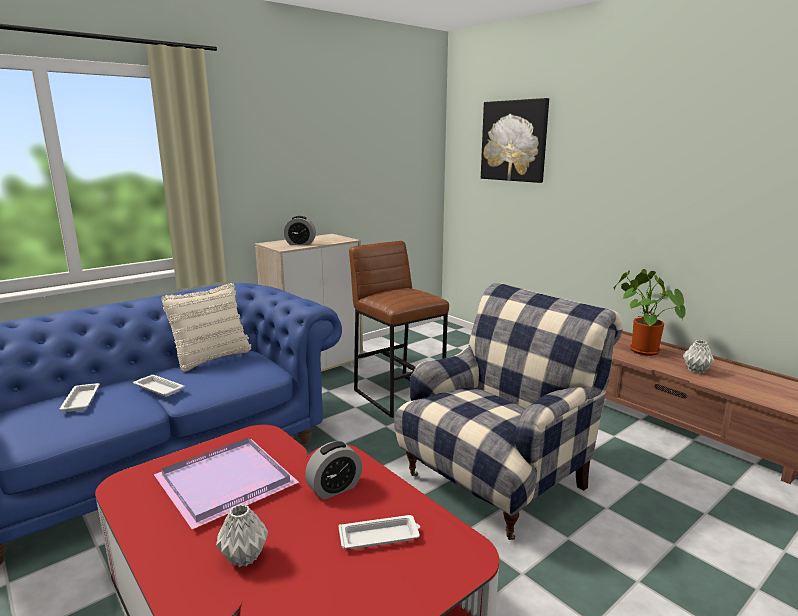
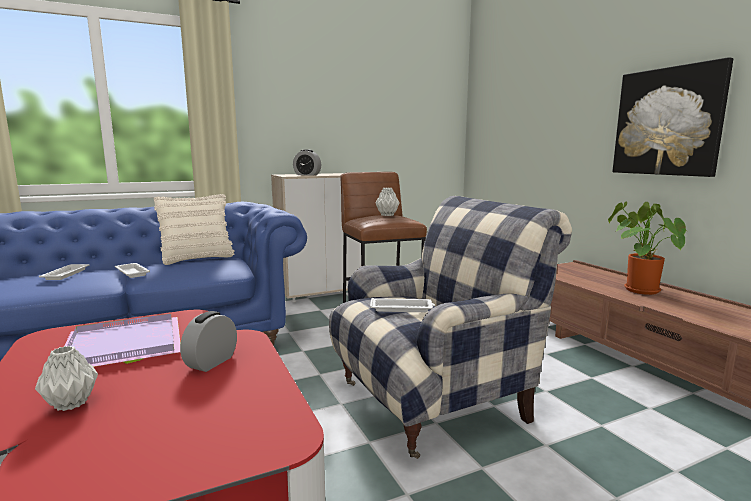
camera: 15 degrees right, 5 degrees down
(334, 488) = (211, 362): alarm clock -> alarm clock turned 135 degrees clockwise
(380, 536) = (212, 407): white tray -> white tray (402, 309)
(514, 141) = (524, 87): picture -> picture (668, 122)
(695, 370) = (697, 311): grey vase -> grey vase (387, 215)

